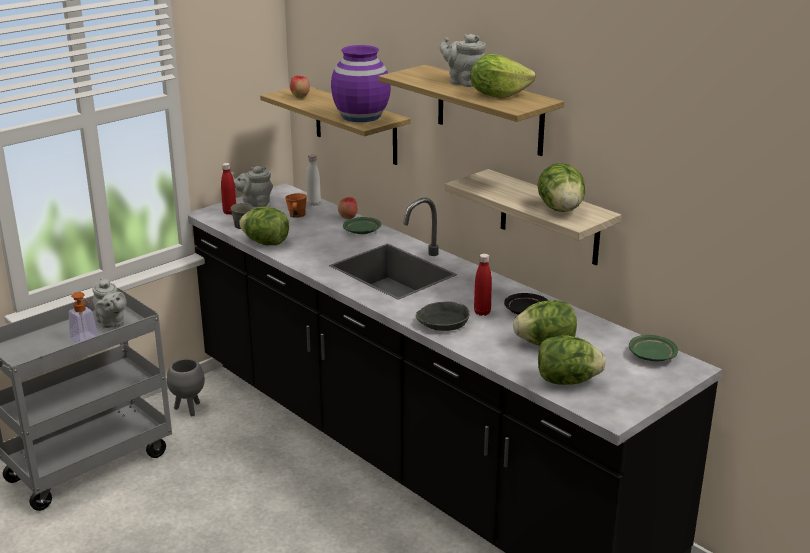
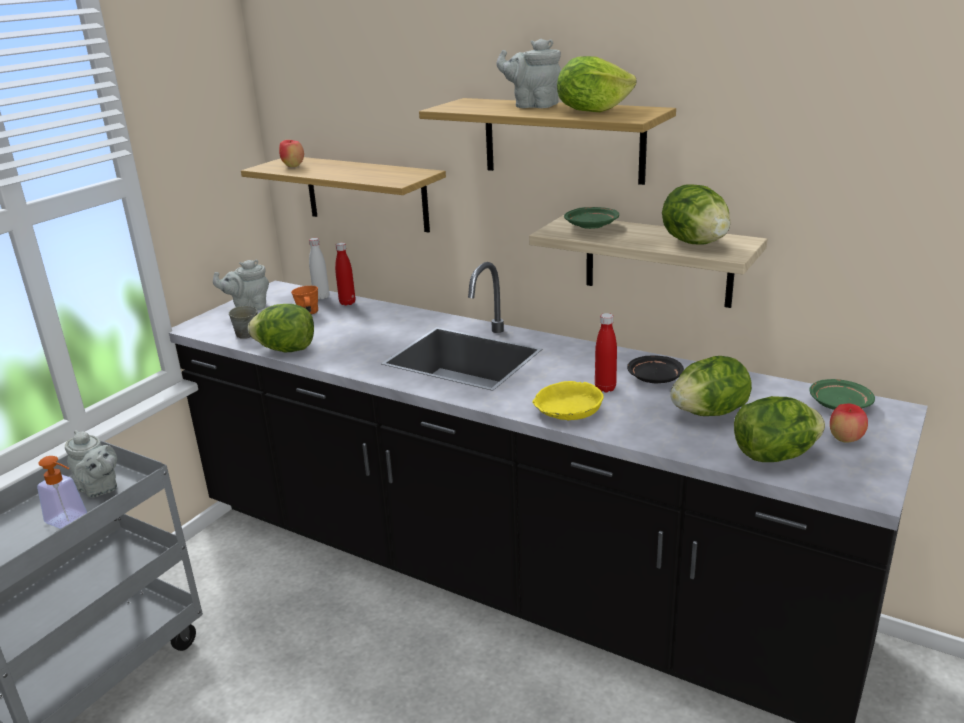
camera: 15 degrees left, 0 degrees up
(188, 409) = (207, 573): grey planter -> none
(229, 212) = (222, 321): red bottle -> red bottle (347, 303)
(348, 218) = (372, 307): apple -> apple (845, 440)
(361, 116) = (385, 175): purple vase -> none
(362, 231) = (398, 318): green plate -> green plate (591, 226)
(442, 322) = (567, 409): grey bowl -> yellow bowl

